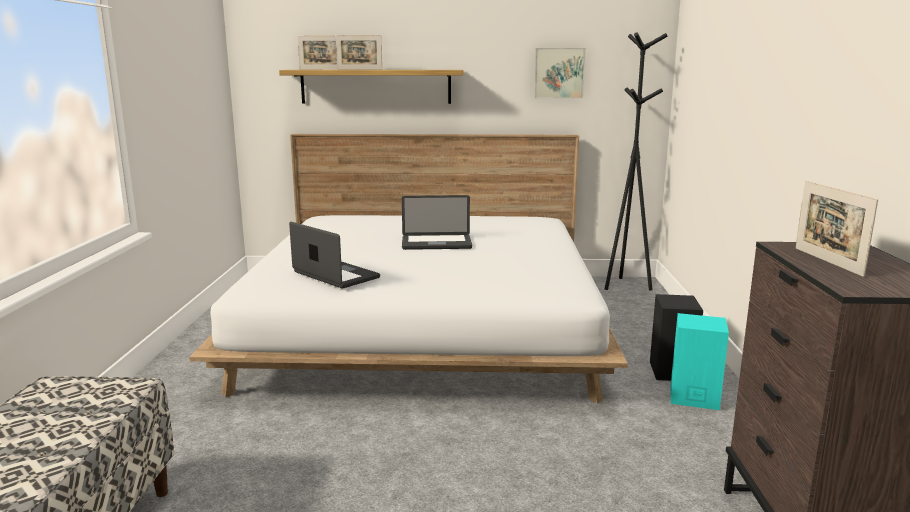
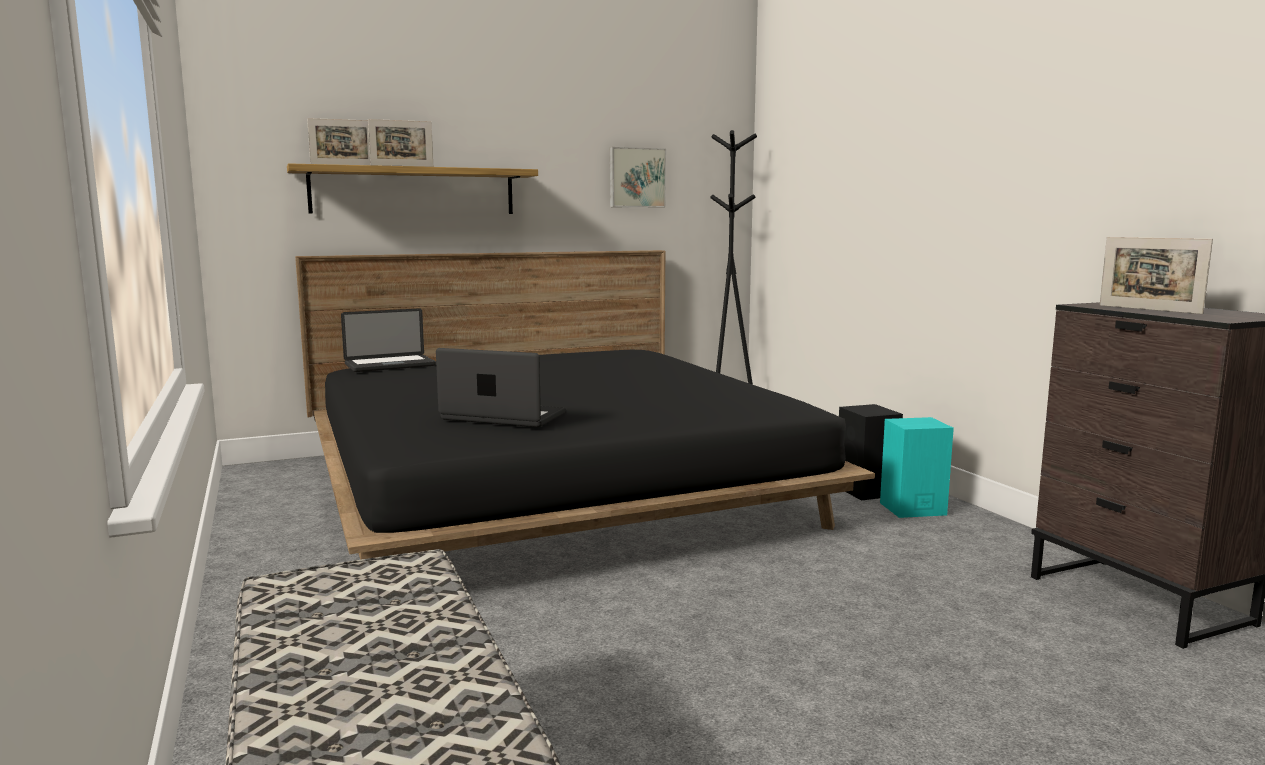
camera: 25 degrees left, 5 degrees down
(425, 327) = (555, 491): white bed -> black bed
(436, 244) = (568, 378): laptop -> laptop (390, 365)

